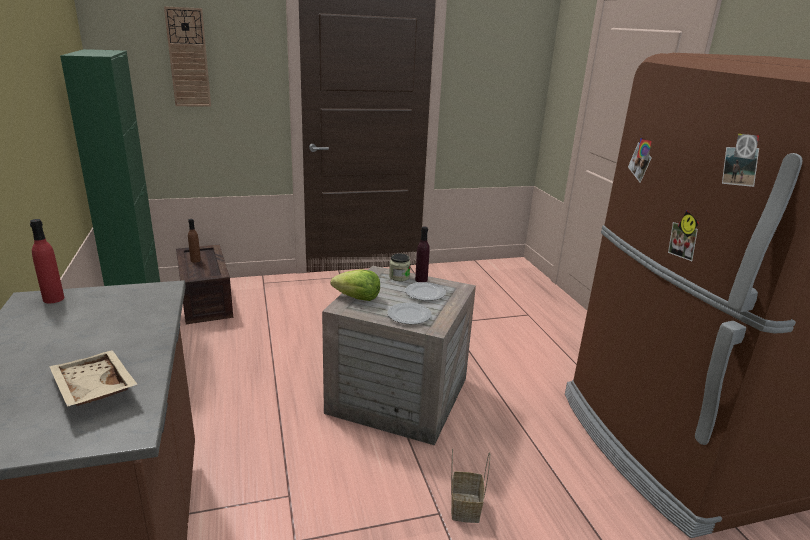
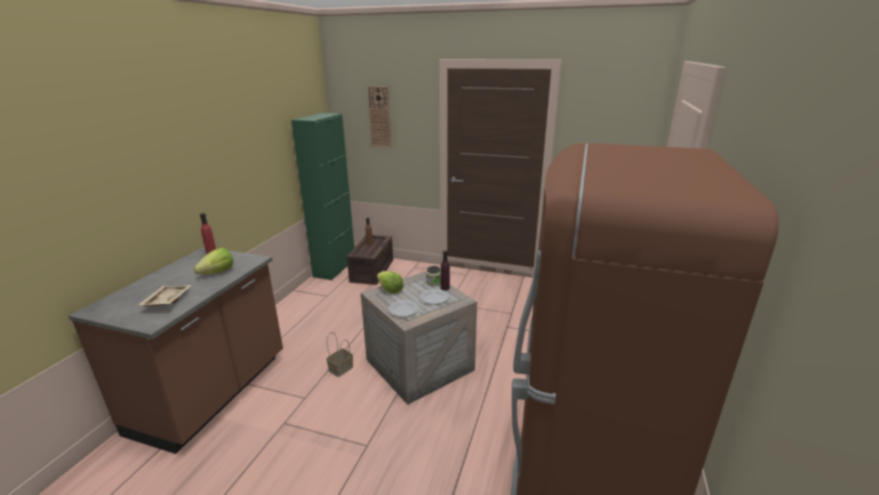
camera: 35 degrees right, 0 degrees up
(122, 322) = (218, 272): none -> lettuce
(464, 506) = (385, 449): basket -> basket (341, 368)

